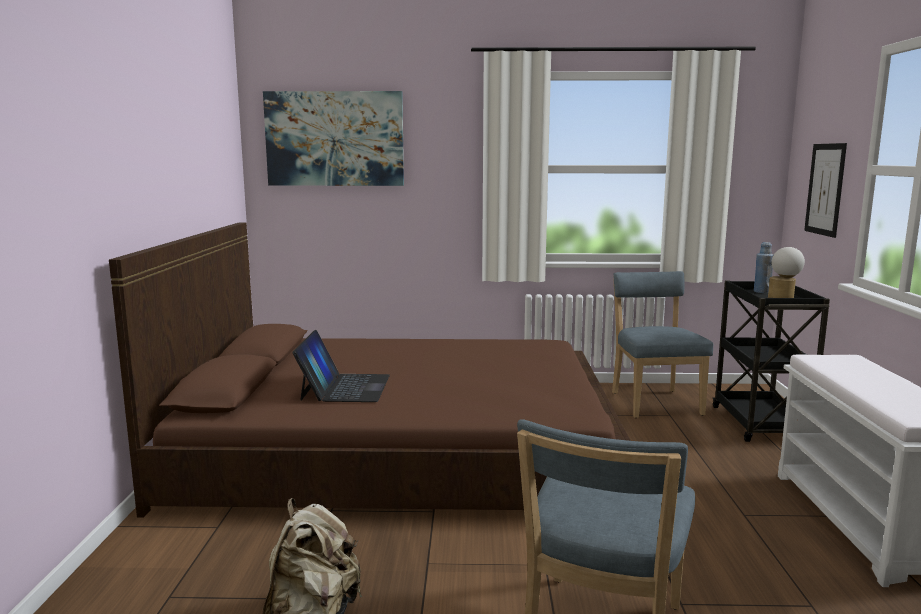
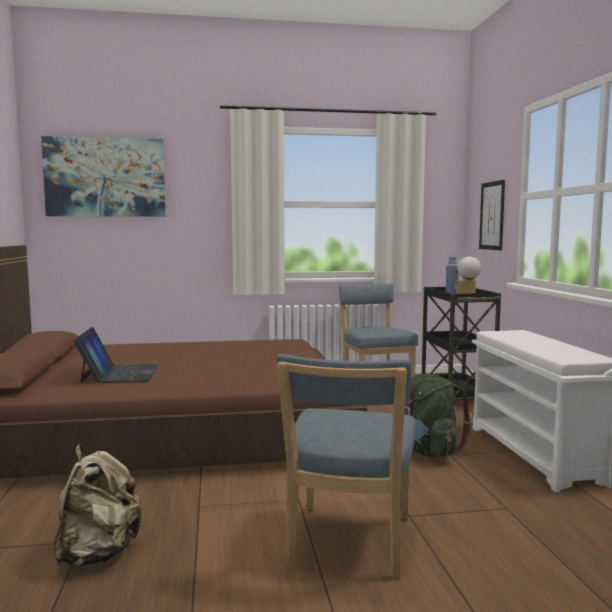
camera: 10 degrees left, 5 degrees down
(714, 507) = (427, 451): none -> green backpack

